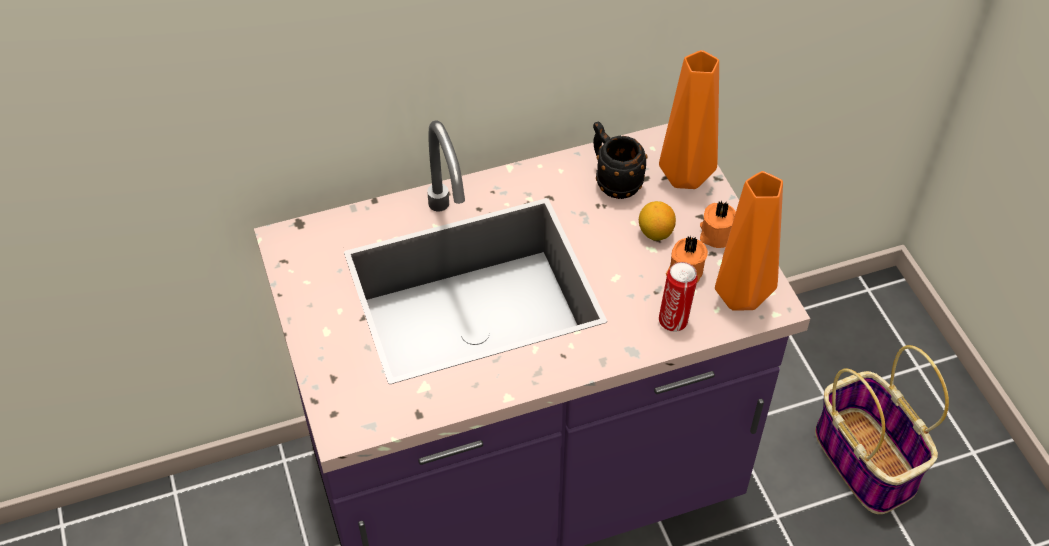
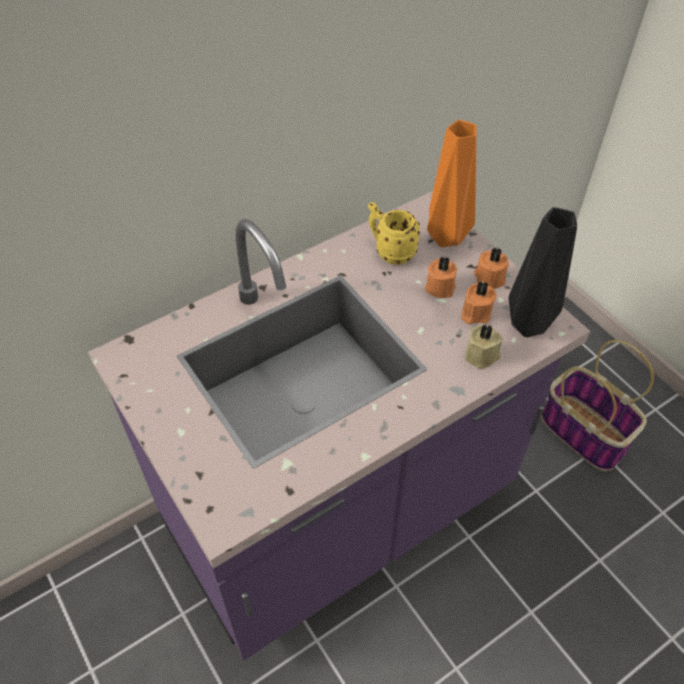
camera: 15 degrees left, 0 degrees up
(613, 181) = (390, 251): black mug -> yellow mug
(655, 233) = (439, 286): lemon -> orange candle
(674, 320) = (482, 356): can -> beige candle
(742, 295) = (529, 323): orange vase -> black vase

